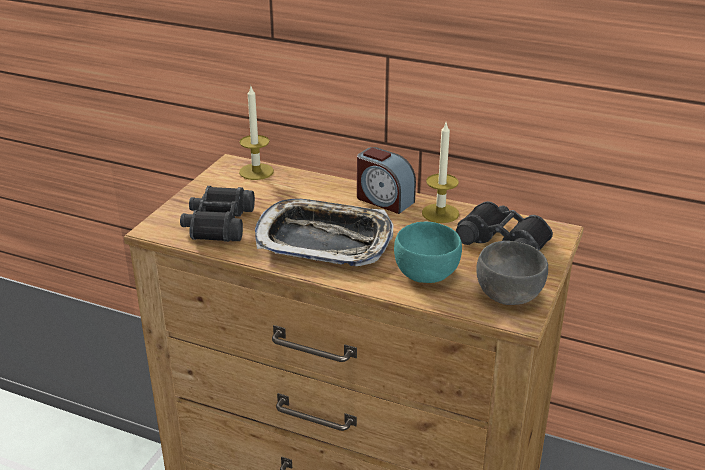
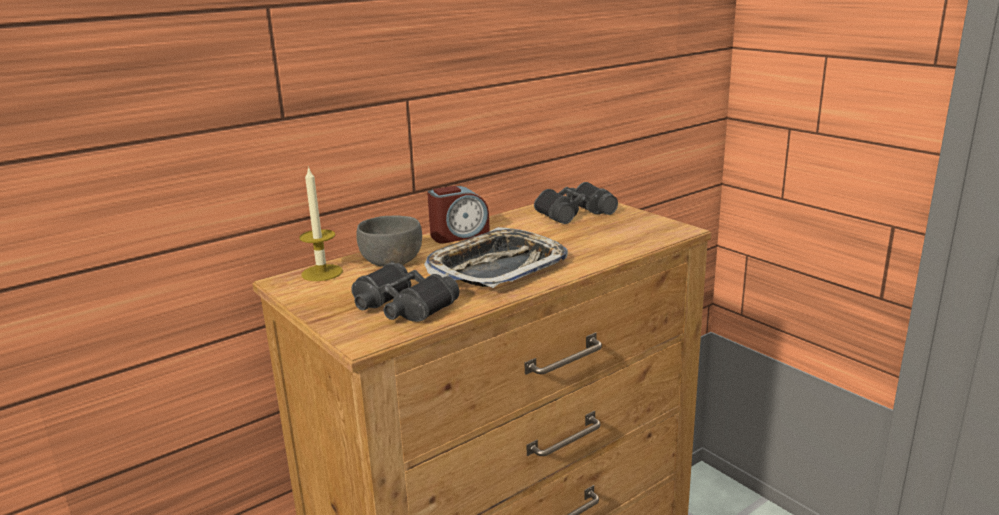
camera: 60 degrees left, 10 degrees down
(426, 272) = (592, 243): turquoise bowl -> none
(440, 213) = (508, 222): candle -> none
(508, 293) = (647, 226): grey bowl -> grey bowl (390, 261)

